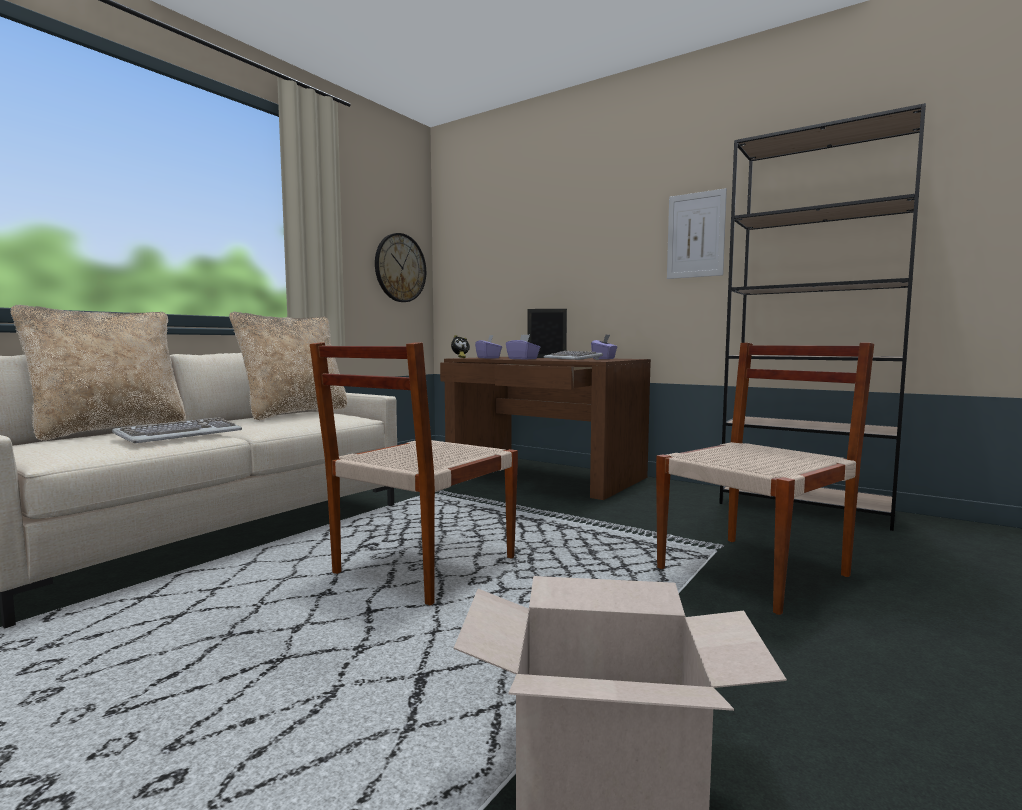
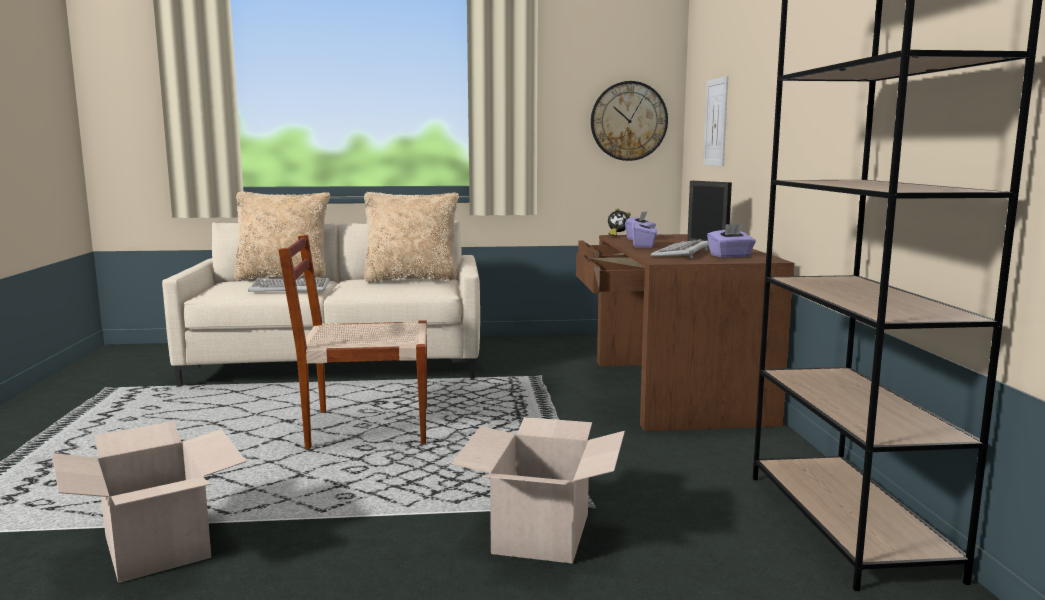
camera: 50 degrees right, 5 degrees up
(696, 235) = (841, 85): picture -> picture (716, 122)
(755, 571) = (542, 533): chair -> cardboard box

